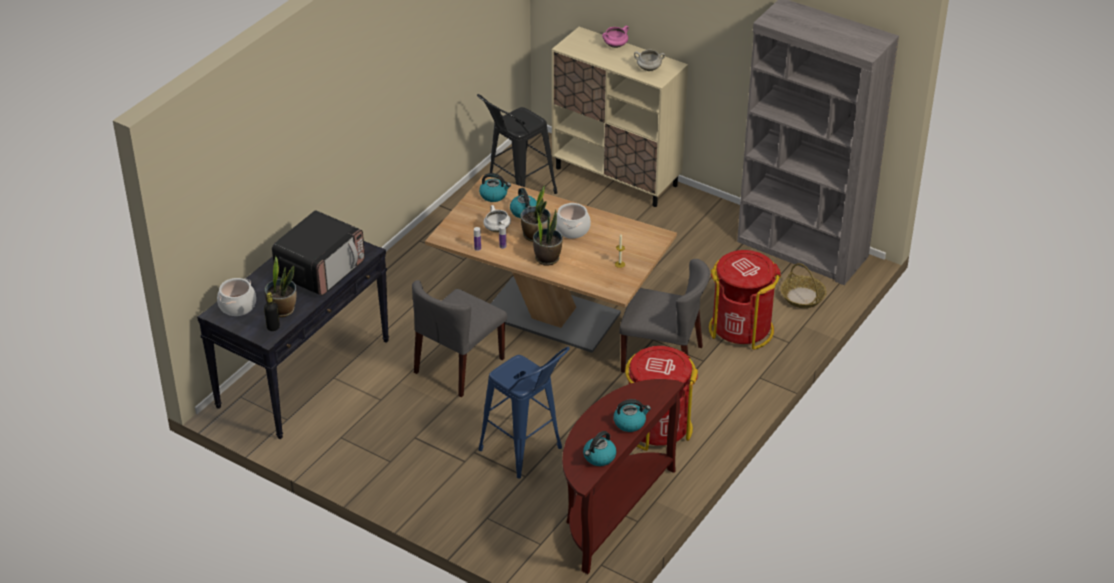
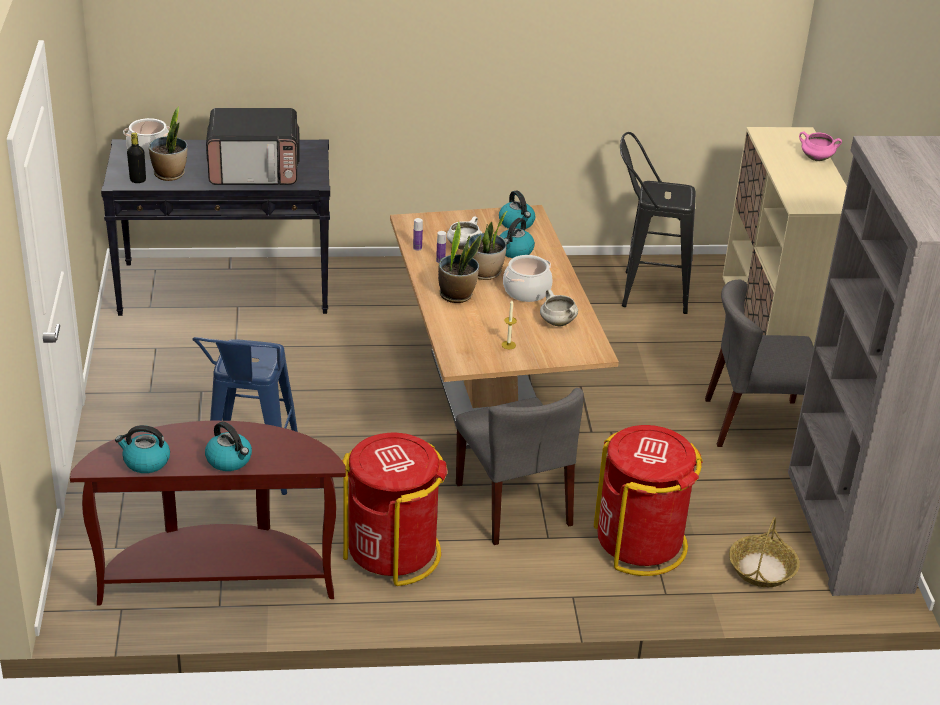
camera: 50 degrees right, 5 degrees down
(459, 366) = (339, 371): grey chair -> grey chair (755, 423)
(648, 69) = (810, 193): white cooking pot -> white cooking pot (557, 322)

